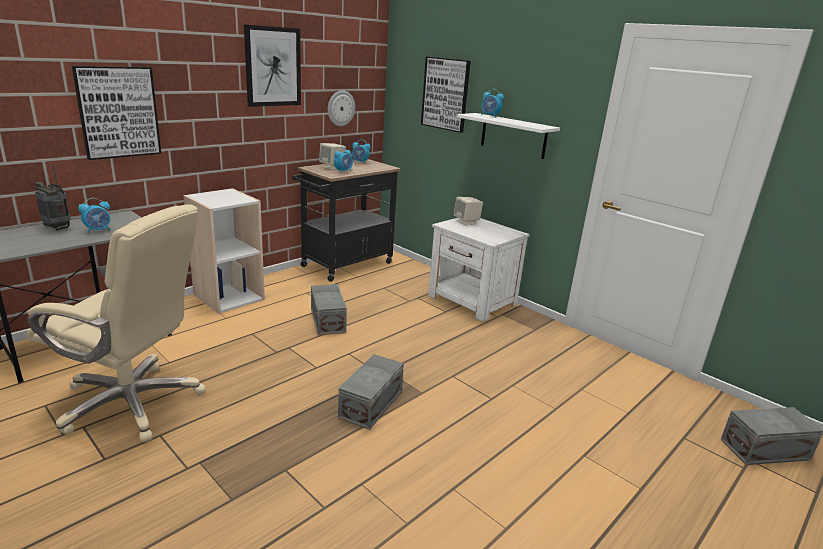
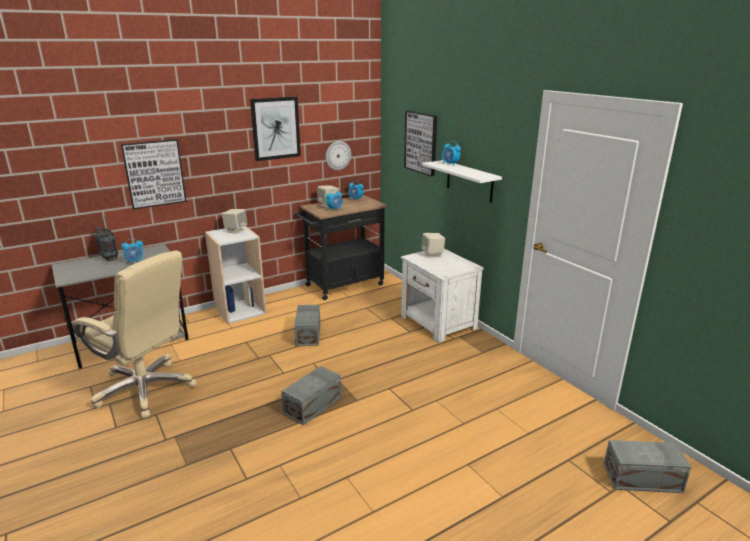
camera: 15 degrees right, 0 degrees up
(225, 194) = (235, 230): none -> beige speaker

